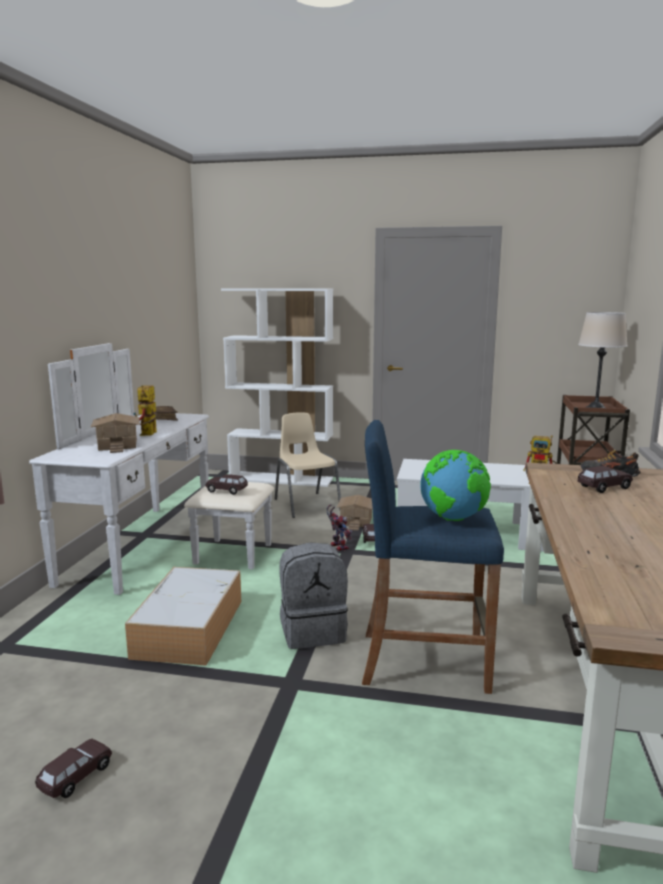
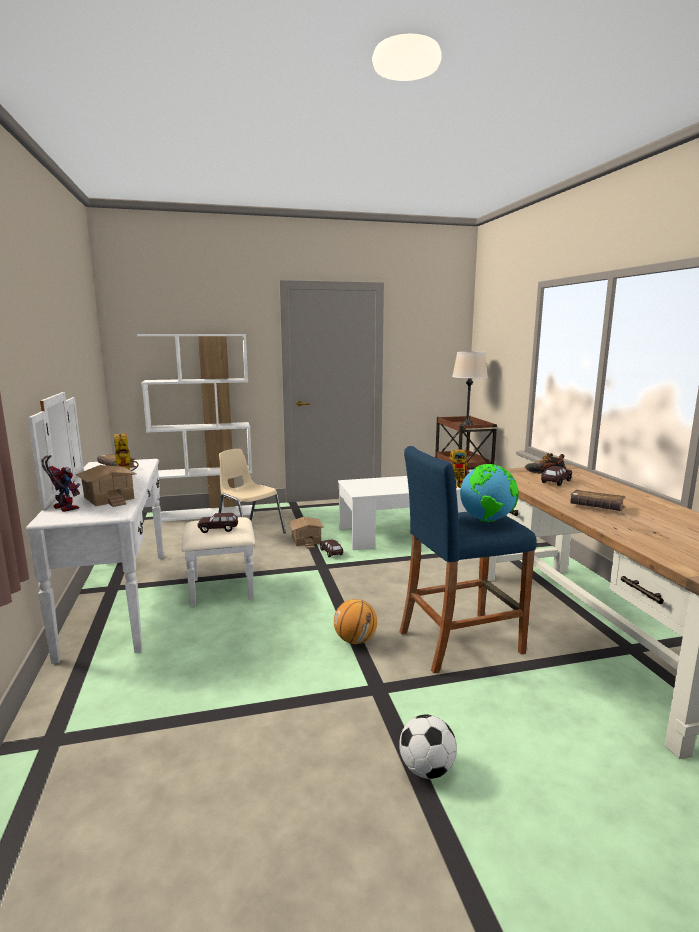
camera: 25 degrees left, 0 degrees up
(76, 777) = (263, 840): brown toy car -> none
(189, 627) = (242, 665): storage box -> none
(265, 772) = (426, 769): none -> football
(313, 631) = (355, 640): grey backpack -> basketball
(337, 546) = (309, 564): toy robot -> toy robot (63, 508)
(606, 524) = (596, 507): none -> brown book

